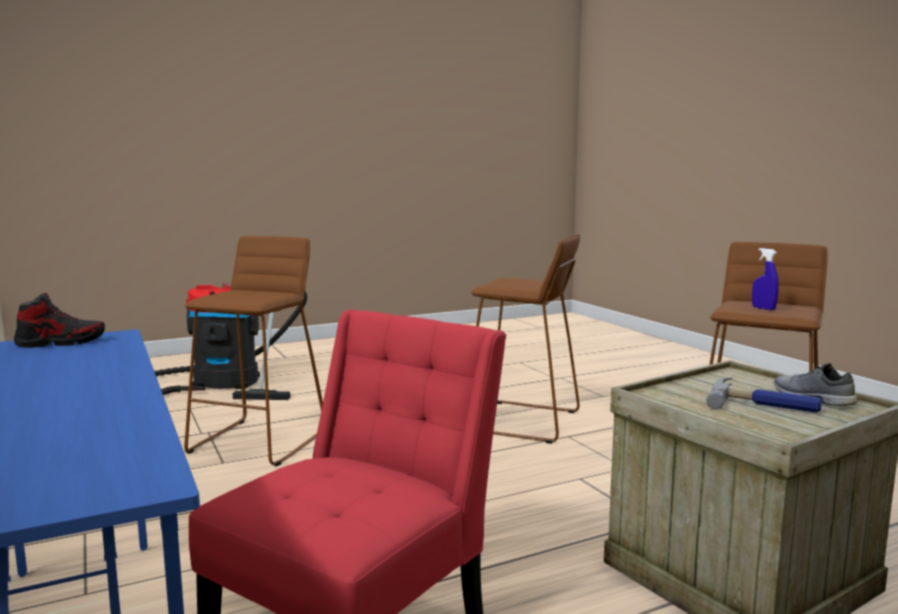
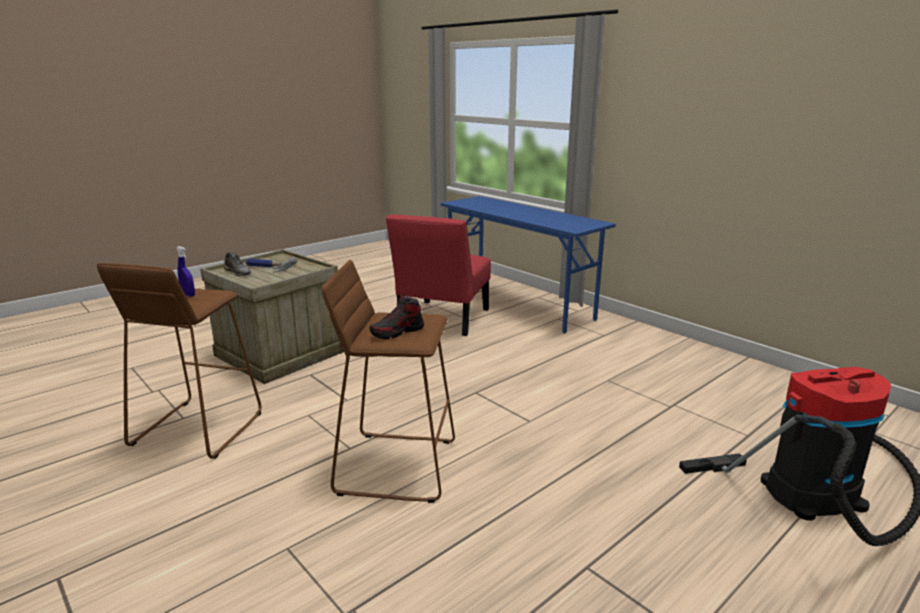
camera: 165 degrees right, 10 degrees up
(61, 342) = (584, 225): shoe -> shoe (397, 332)
(259, 442) = (612, 401): brown stool -> none

